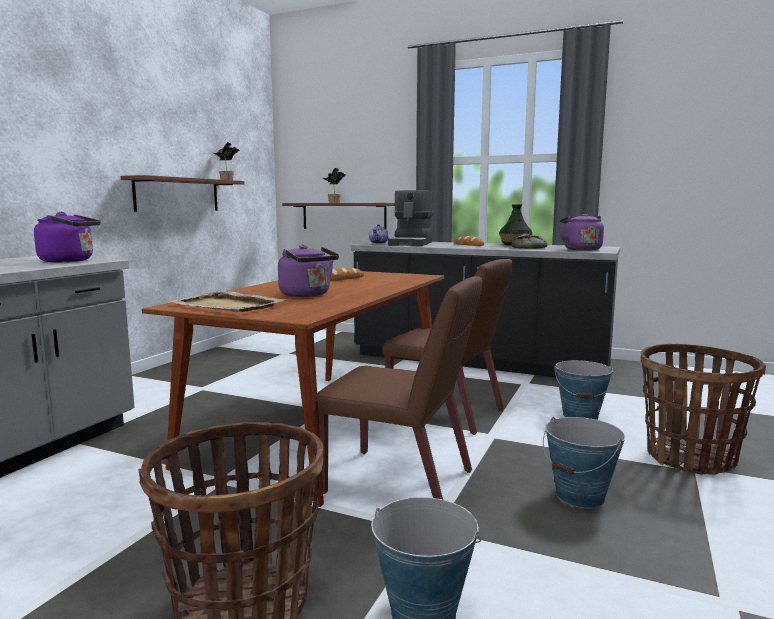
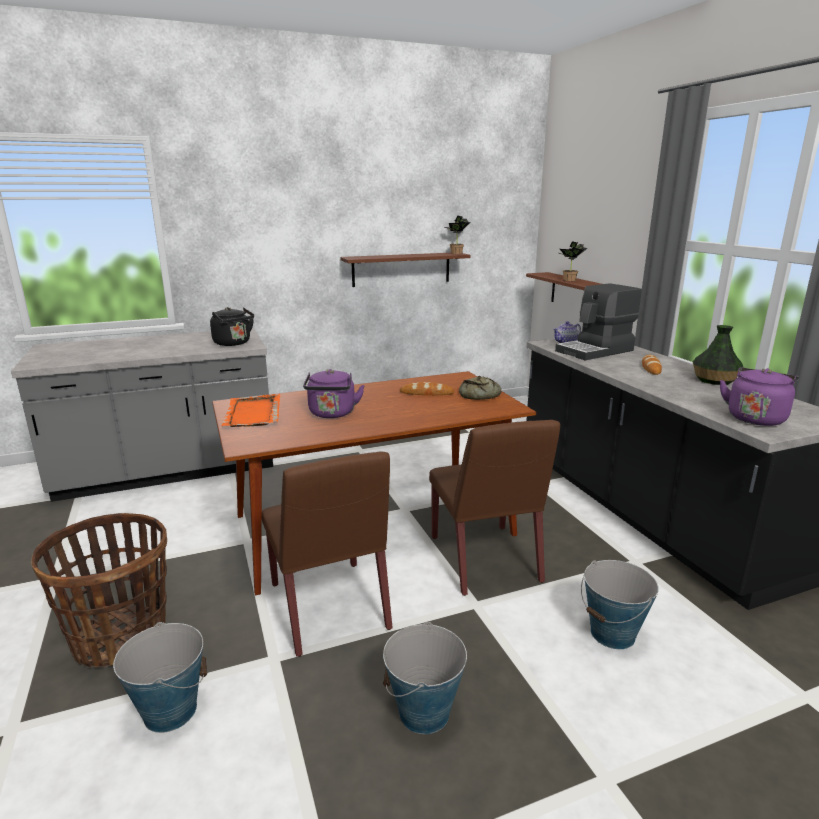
camera: 45 degrees right, 10 degrees up
(70, 261) = (233, 343): purple kettle -> black kettle
(228, 306) = (253, 414): beige tray -> orange tray
(530, 248) = (697, 396): bread -> bread (479, 395)
(690, 458) = (628, 760): basket -> none

